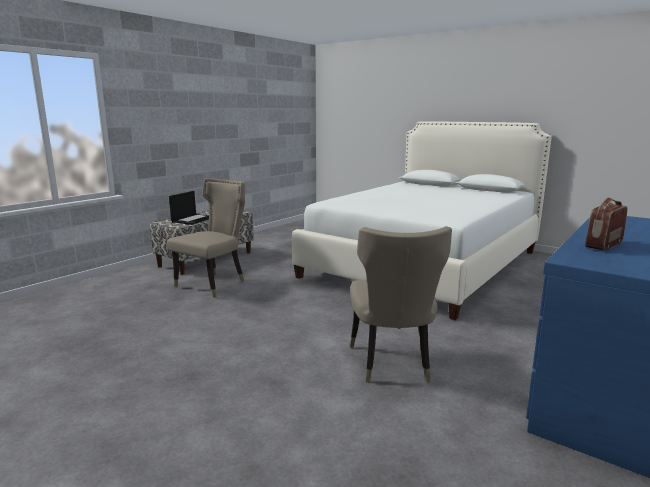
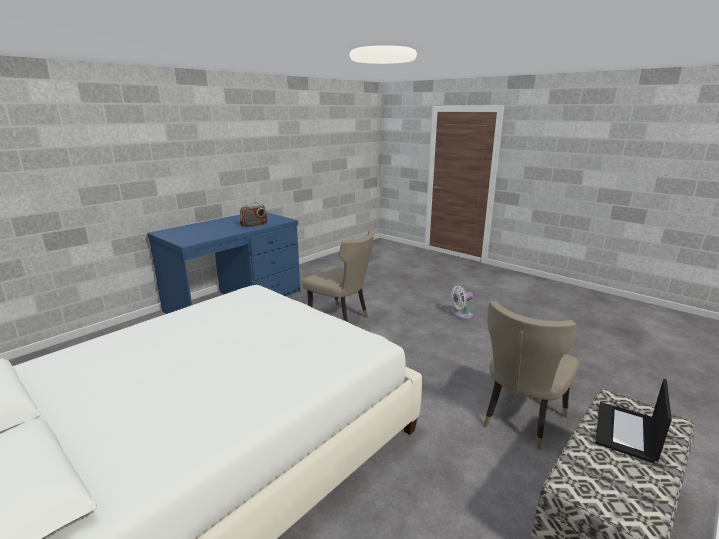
camera: 175 degrees left, 5 degrees up
(183, 379) = (462, 315): none -> white fan
(392, 364) = (341, 318): beige chair -> beige chair turned 120 degrees clockwise

